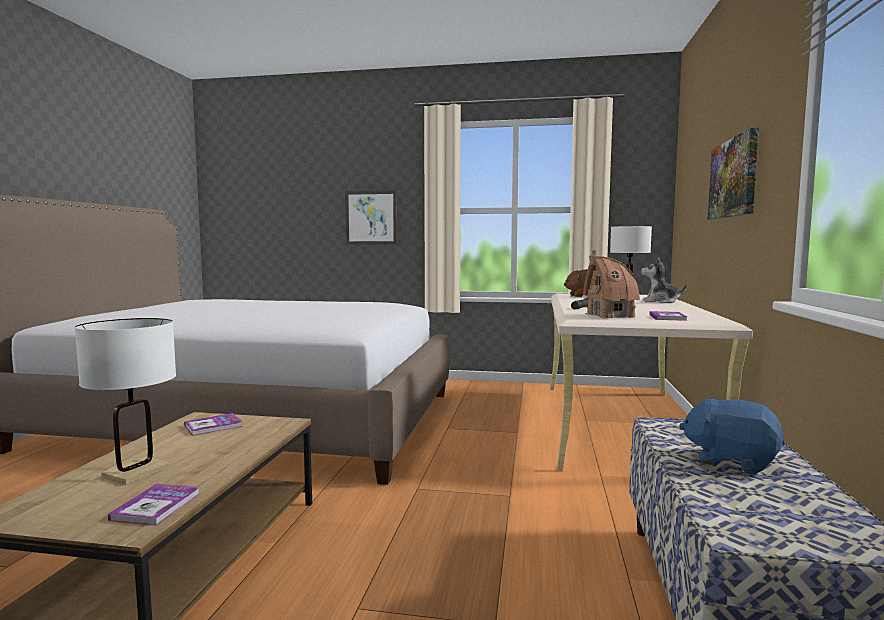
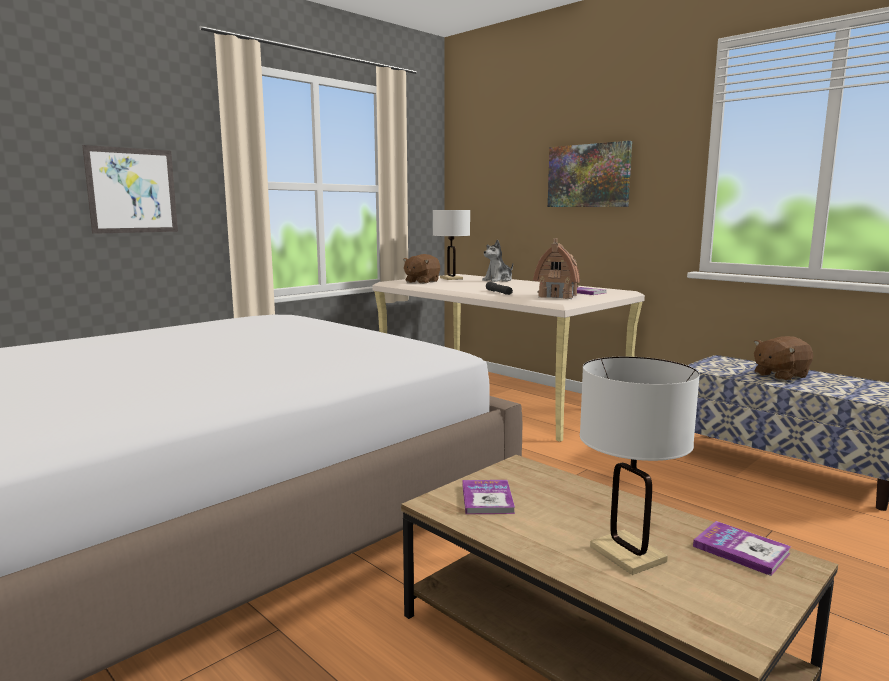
camera: 55 degrees left, 5 degrees up
(731, 460) = (779, 375): blue plush toy -> brown plush toy

